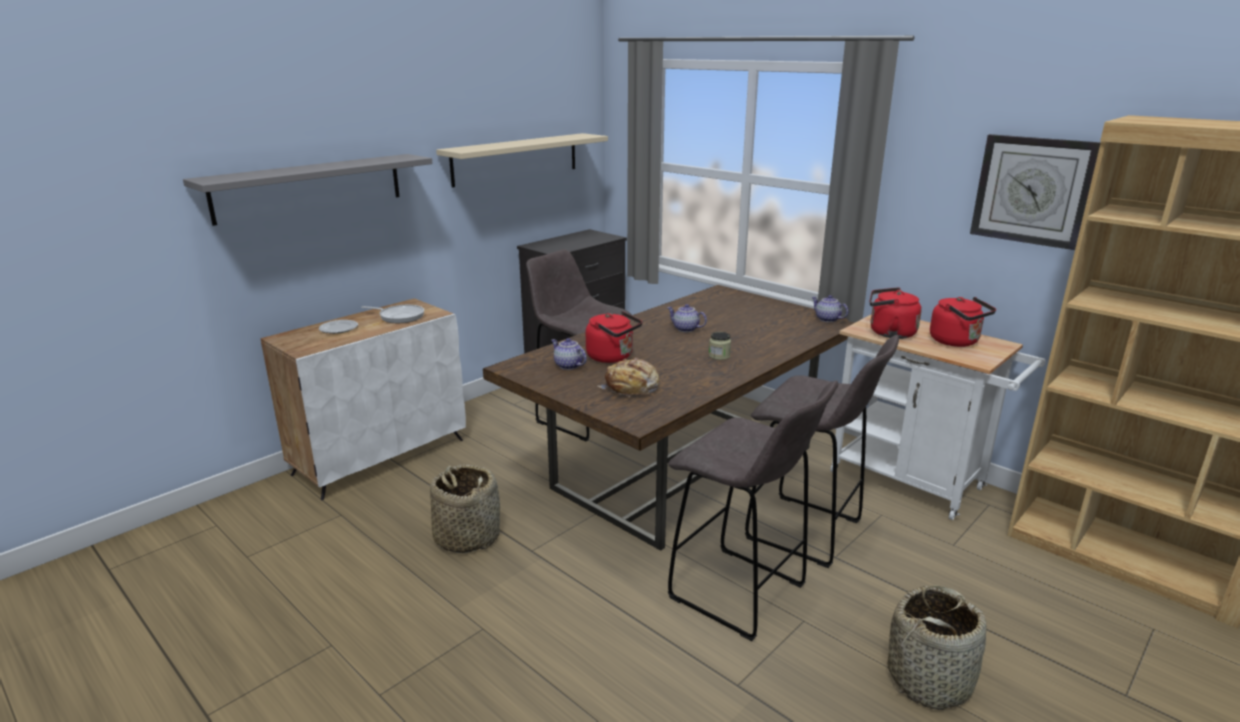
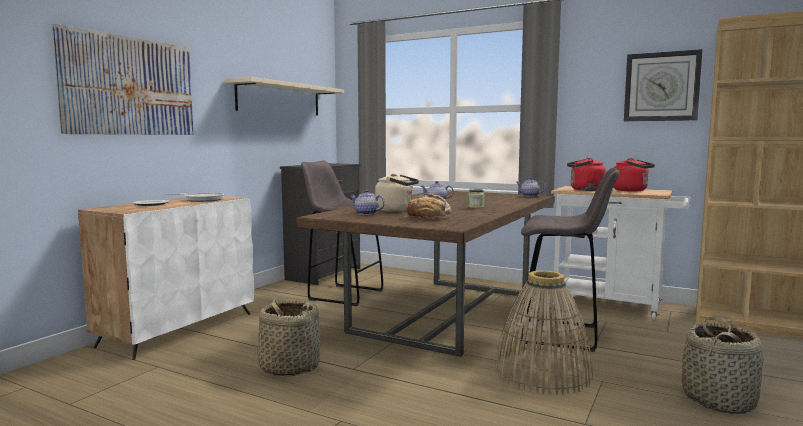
camera: 15 degrees left, 15 degrees down
(310, 187) = (129, 86): grey shelf -> picture
(612, 357) = (397, 210): red kettle -> beige kettle
(740, 594) = (542, 372): grey stool -> basket

